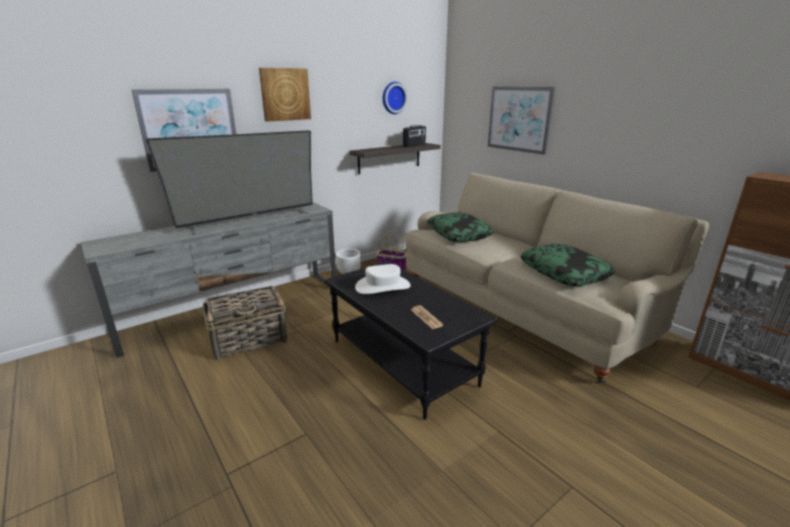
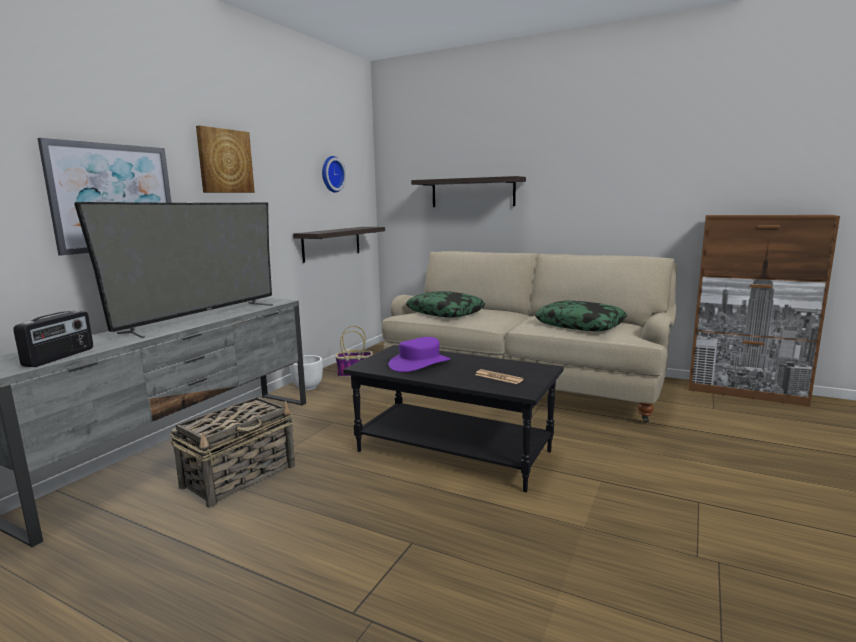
camera: 25 degrees left, 10 degrees down
(383, 286) = (419, 363): white hat -> purple hat
(414, 145) = (358, 228): radio -> radio (60, 357)
(519, 119) = (472, 192): picture -> shelf

